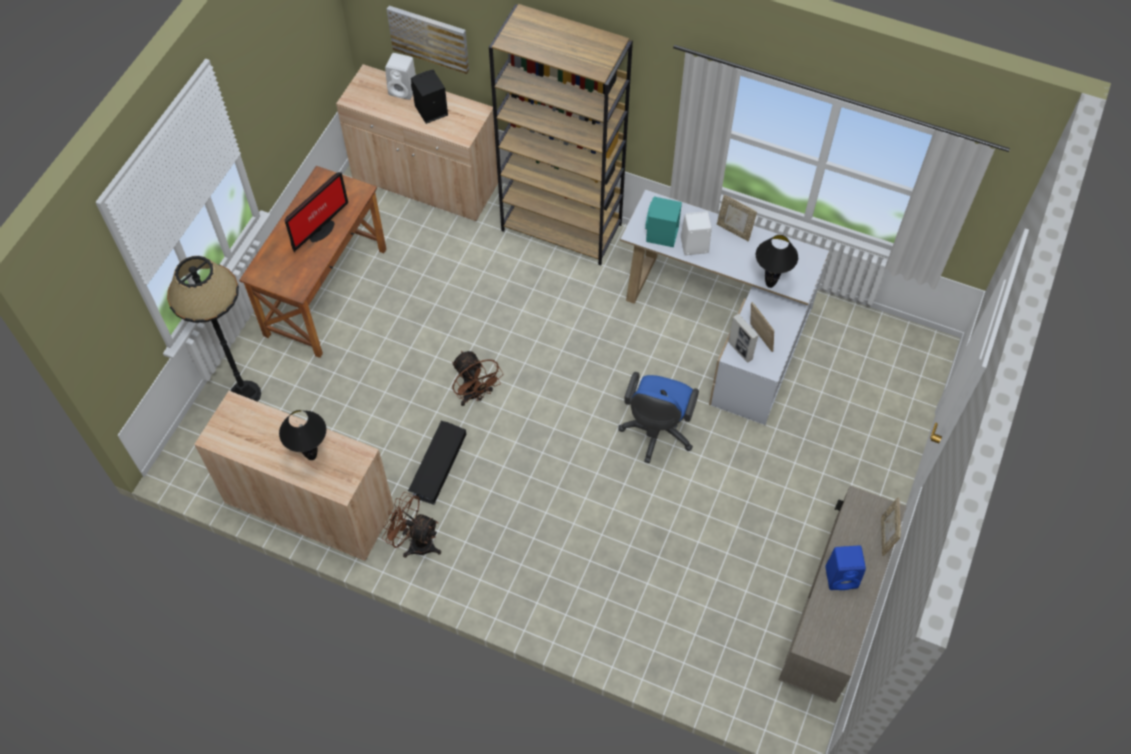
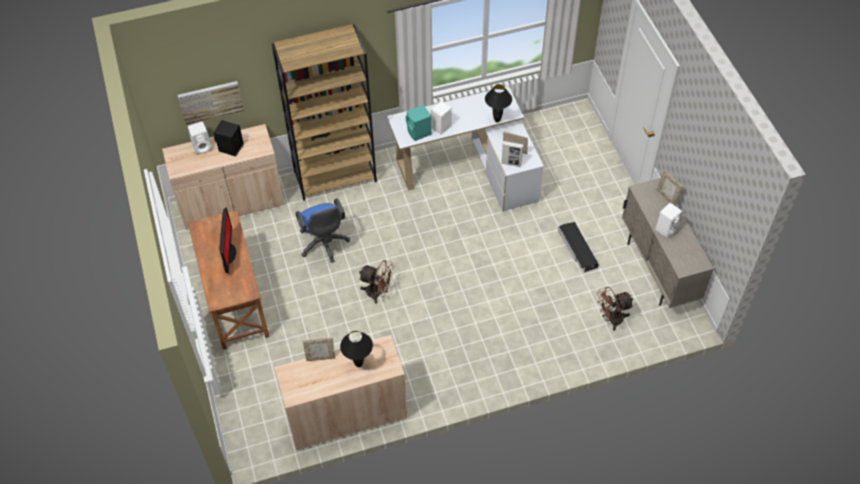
camera: 40 degrees left, 5 degrees down
(245, 394) = (245, 387): black floor lamp -> none
(415, 542) = (423, 388): brown fan -> brown fan (611, 319)
(437, 465) = (394, 342): black storage box -> black storage box (577, 249)
(656, 433) = (490, 244): blue office chair -> blue office chair (324, 245)
(734, 231) = (453, 106): picture frame -> picture frame (320, 357)
(842, 576) = (666, 228): blue speaker -> white speaker

